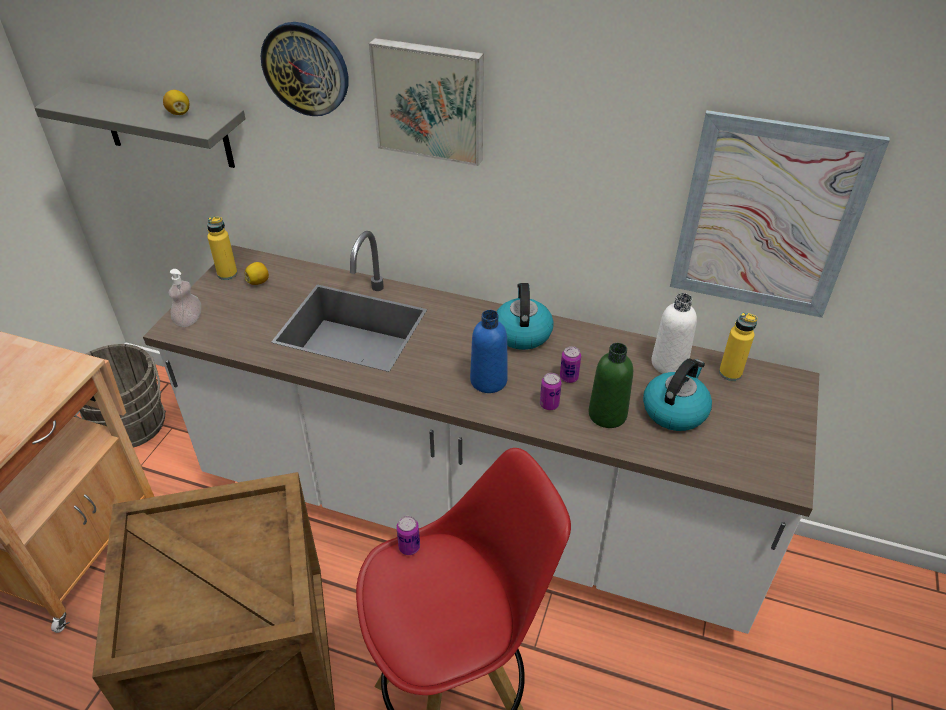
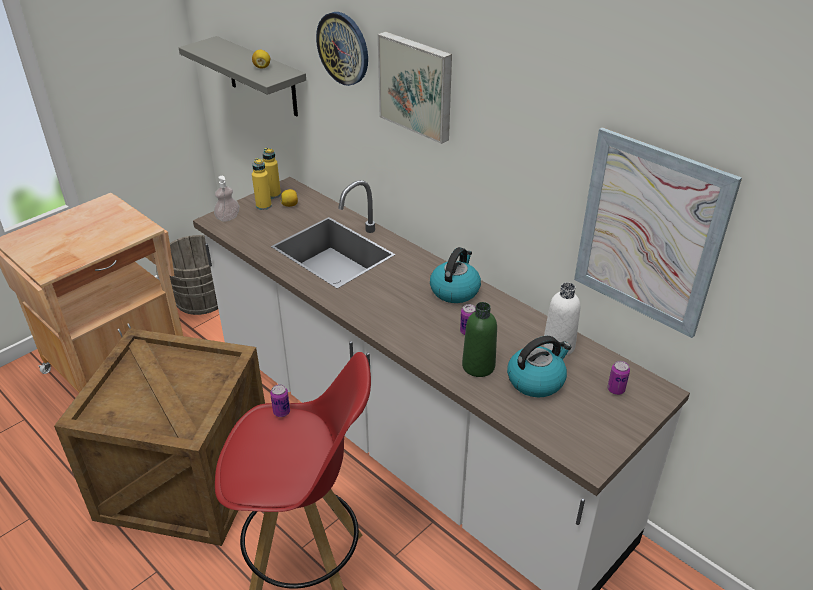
camera: 25 degrees right, 5 degrees down
(488, 381) = (404, 315): blue bottle -> none
(549, 404) = (438, 345): can -> can (616, 389)
(730, 373) = (606, 368): yellow bottle -> yellow bottle (263, 206)

